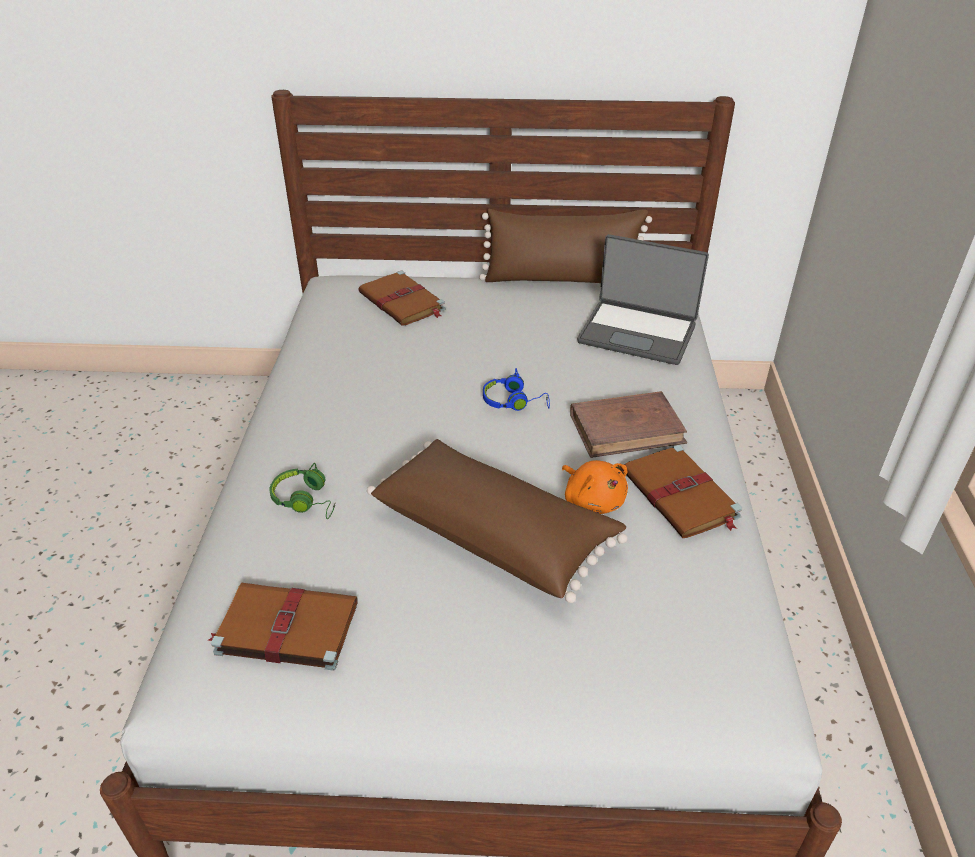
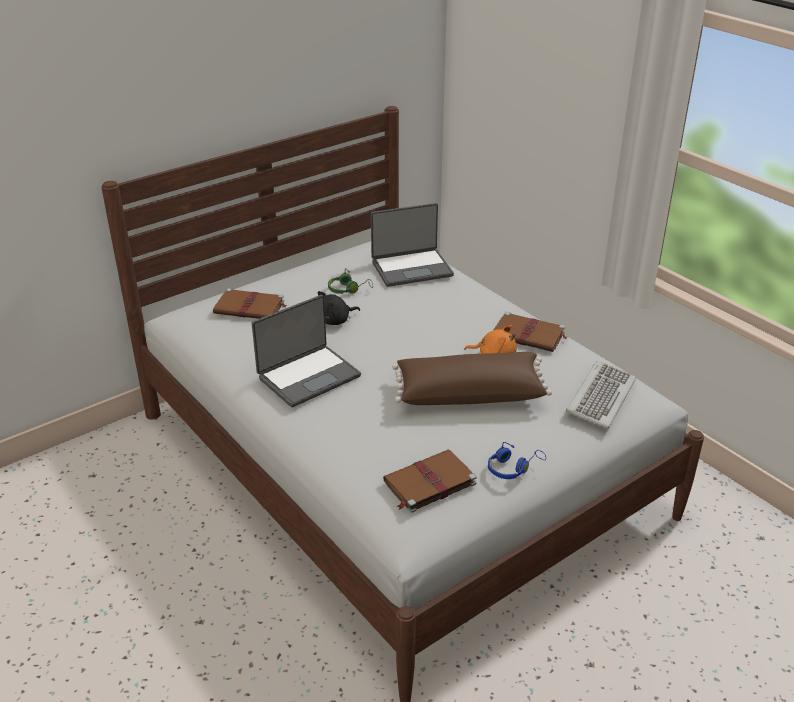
camera: 40 degrees left, 5 degrees down
(306, 500) = (354, 429): green headphones -> green headphones (348, 289)
(348, 408) = (308, 376): none -> laptop
(465, 356) = (334, 320): none -> black plush toy
(514, 401) = (395, 330): blue headphones -> blue headphones (513, 468)
(562, 280) = (327, 257): brown pillow -> none
(627, 429) = (468, 317): brown book -> none
(671, 651) = (600, 397): none -> keyboard

